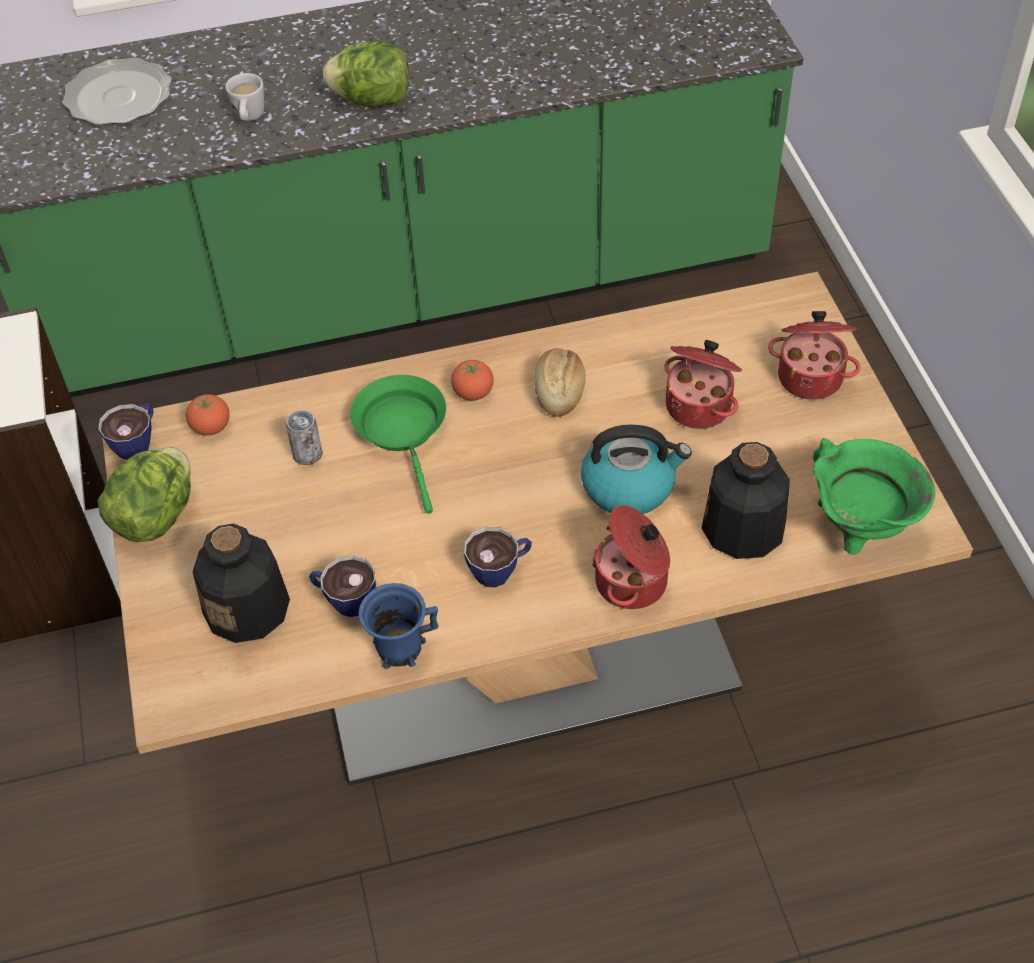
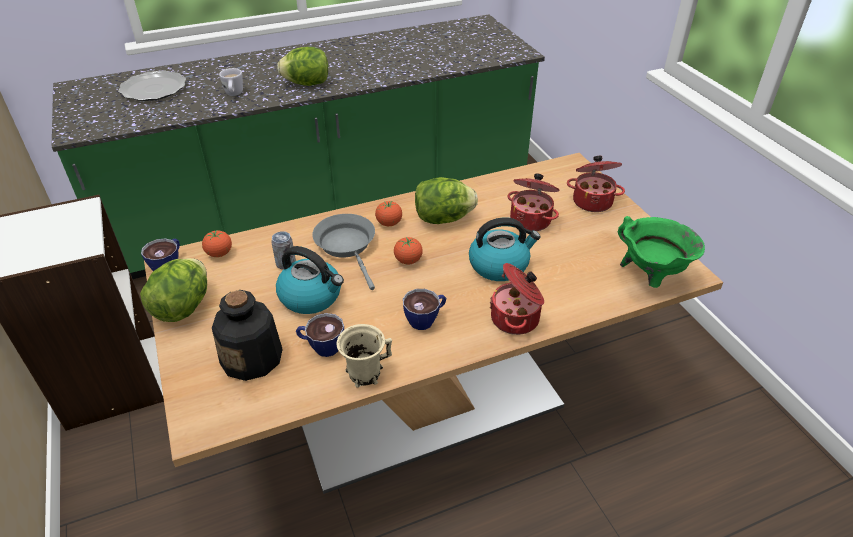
camera: 10 degrees left, 10 degrees down
(340, 516) = (312, 296): none -> kettle
(399, 647) = (364, 372): blue mug -> beige mug
(403, 431) = (347, 246): green frying pan -> grey frying pan
(491, 465) = (408, 260): none -> tomato
(559, 391) = (443, 218): bread -> lettuce
(743, 528) = (578, 282): bottle -> none

